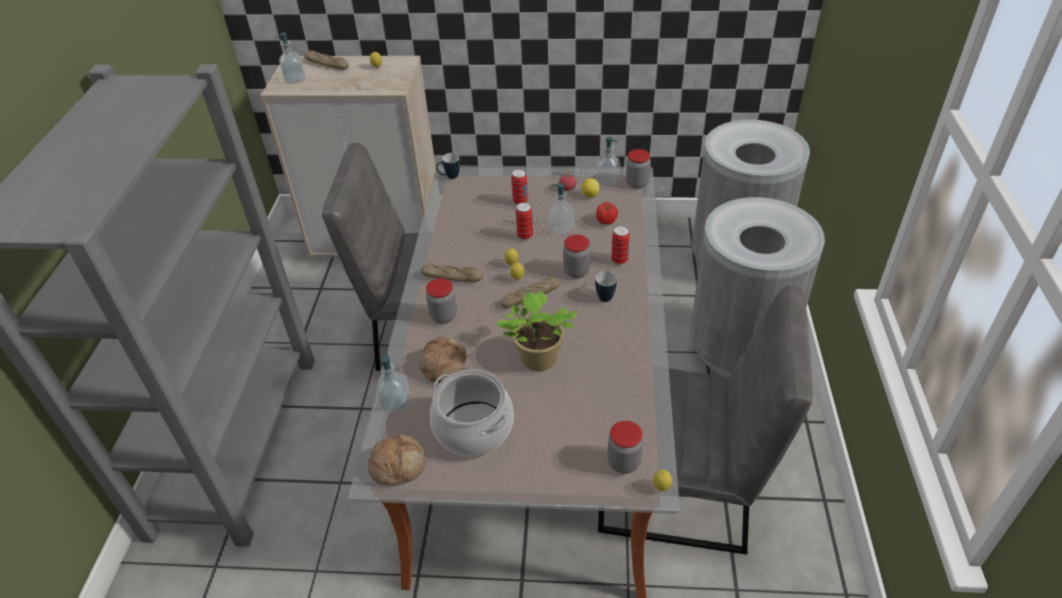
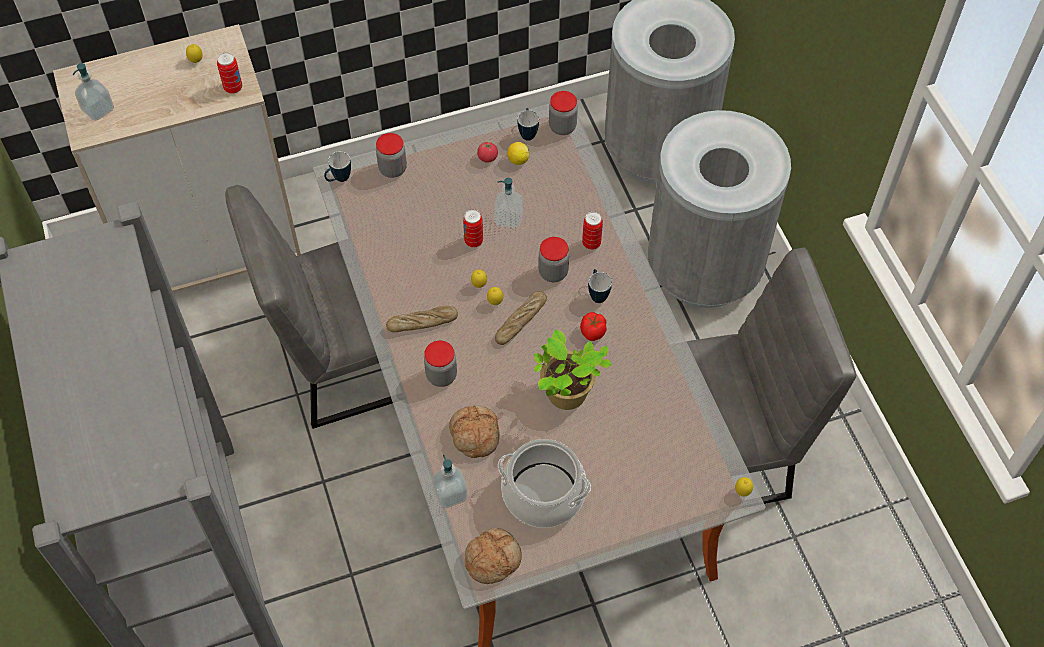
camera: 25 degrees left, 15 degrees up
(327, 64) = (124, 72): bread -> none
(520, 201) = (443, 193): can -> can (233, 88)
(606, 221) = (552, 193): tomato -> tomato (592, 332)
(607, 180) = (527, 132): soap dispenser -> mug
(624, 462) = (699, 478): jar -> jar (392, 169)

